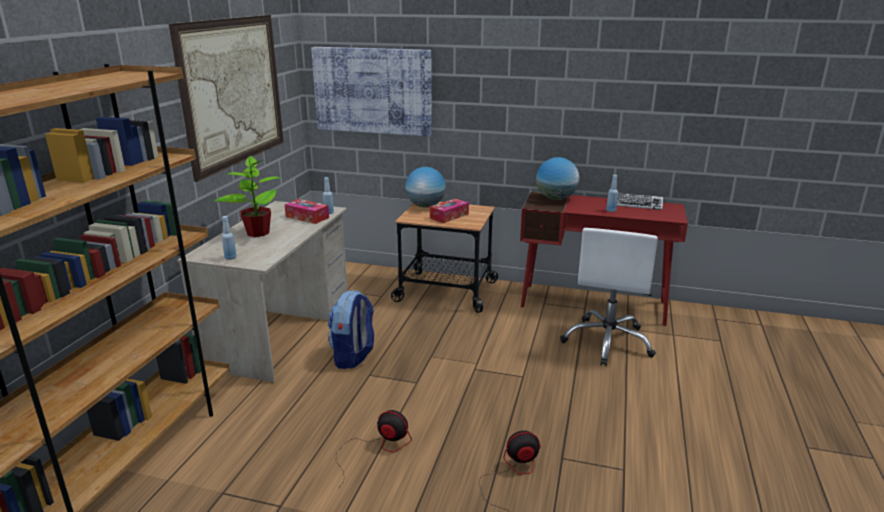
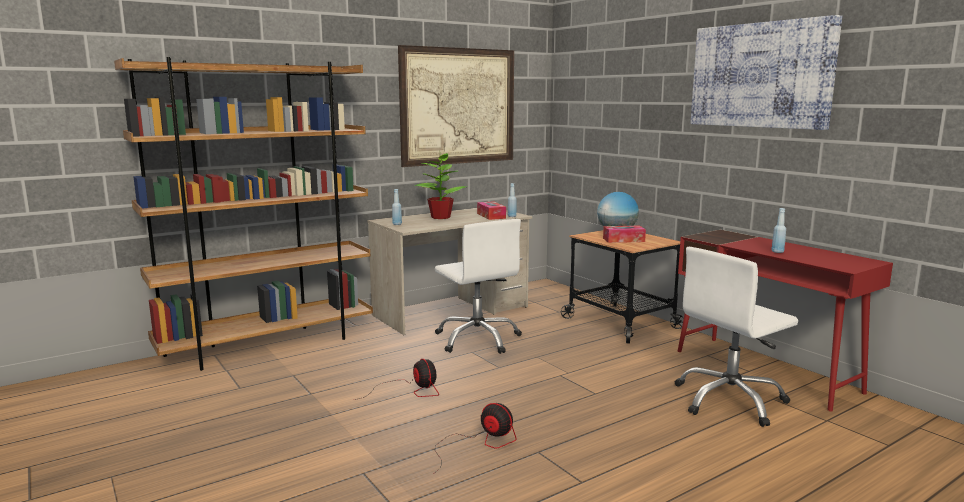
camera: 40 degrees right, 10 degrees down
(353, 357) = (478, 339): backpack -> white office chair
(373, 90) = (597, 119): picture -> picture (761, 75)
(556, 199) = (734, 236): globe -> none
(635, 204) = (822, 253): keyboard -> none

